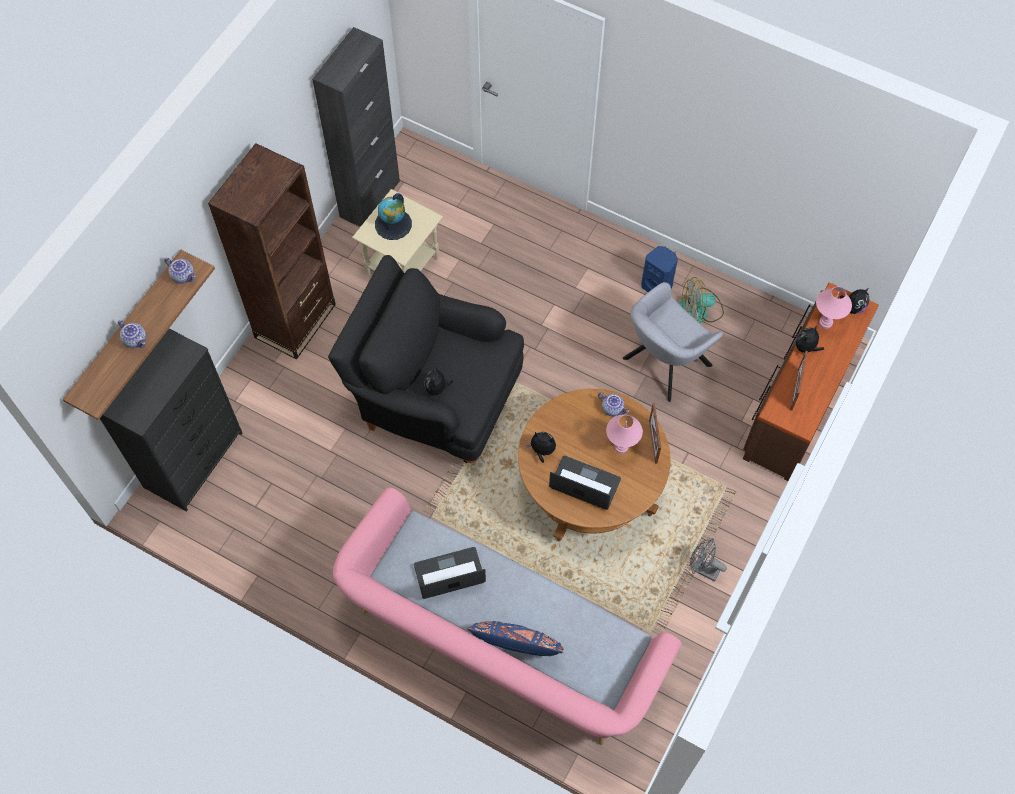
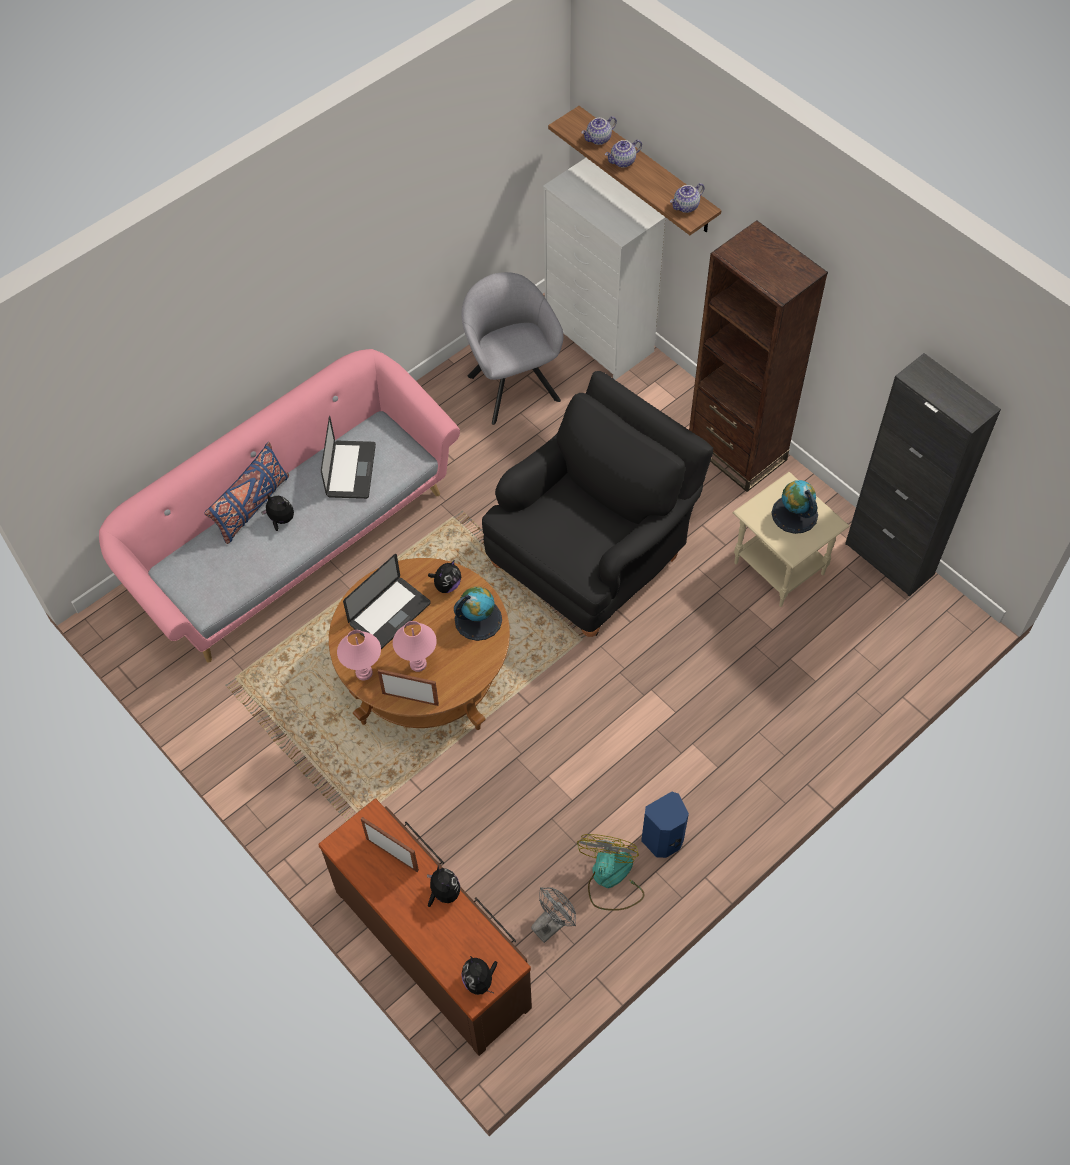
camera: 110 degrees right, 5 degrees down
(194, 459) = (599, 337): black dresser -> white dresser
(437, 389) = (556, 500): plush toy -> plush toy (281, 520)
(564, 417) = (478, 619): none -> globe
(613, 408) = (469, 671): teapot -> teapot (598, 139)
(663, 364) = (548, 806): grey armchair -> grey armchair (512, 383)
(702, 569) = (277, 754): grey fan -> grey fan (552, 924)
(825, 322) = (470, 934): pink table lamp -> pink table lamp (364, 672)

